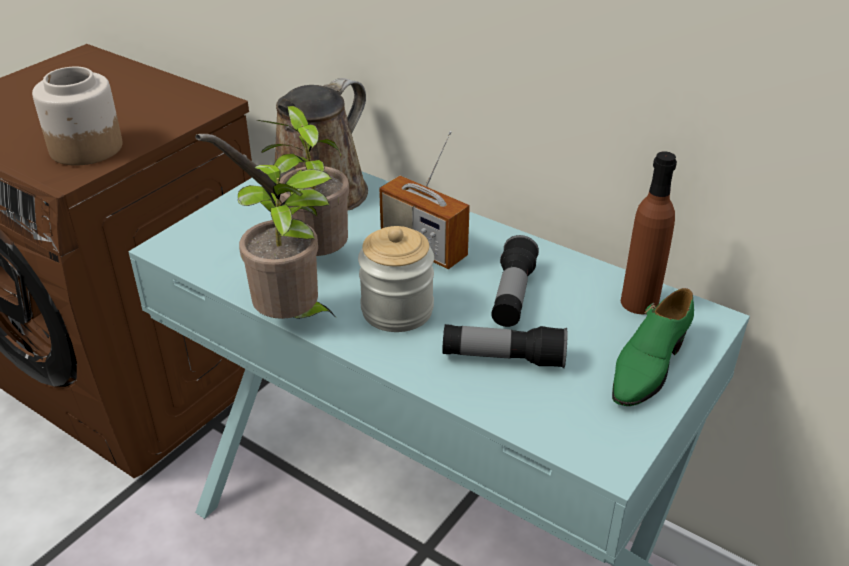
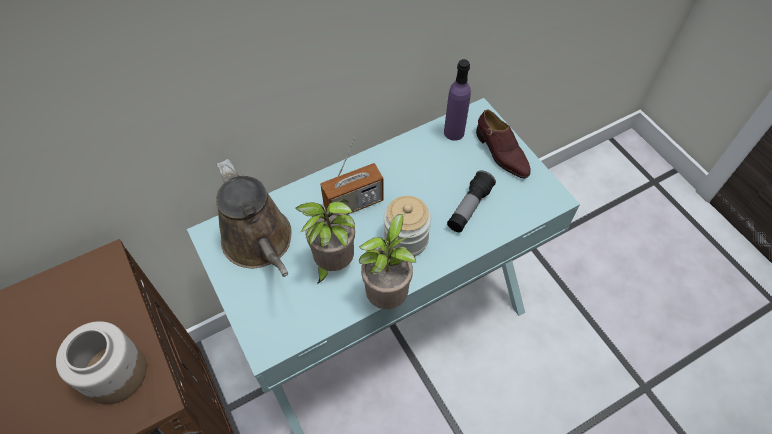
camera: 65 degrees left, 20 degrees up
(512, 295) = (420, 181): flashlight -> none
(639, 302) = (454, 132): brown bottle -> purple bottle
(647, 366) = (501, 153): green shoe -> brown shoe

